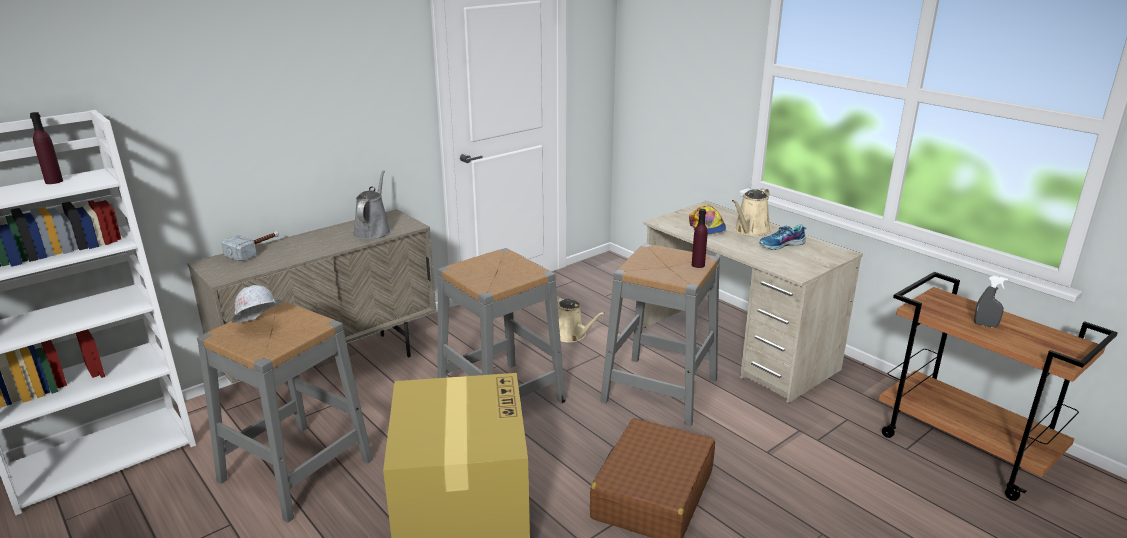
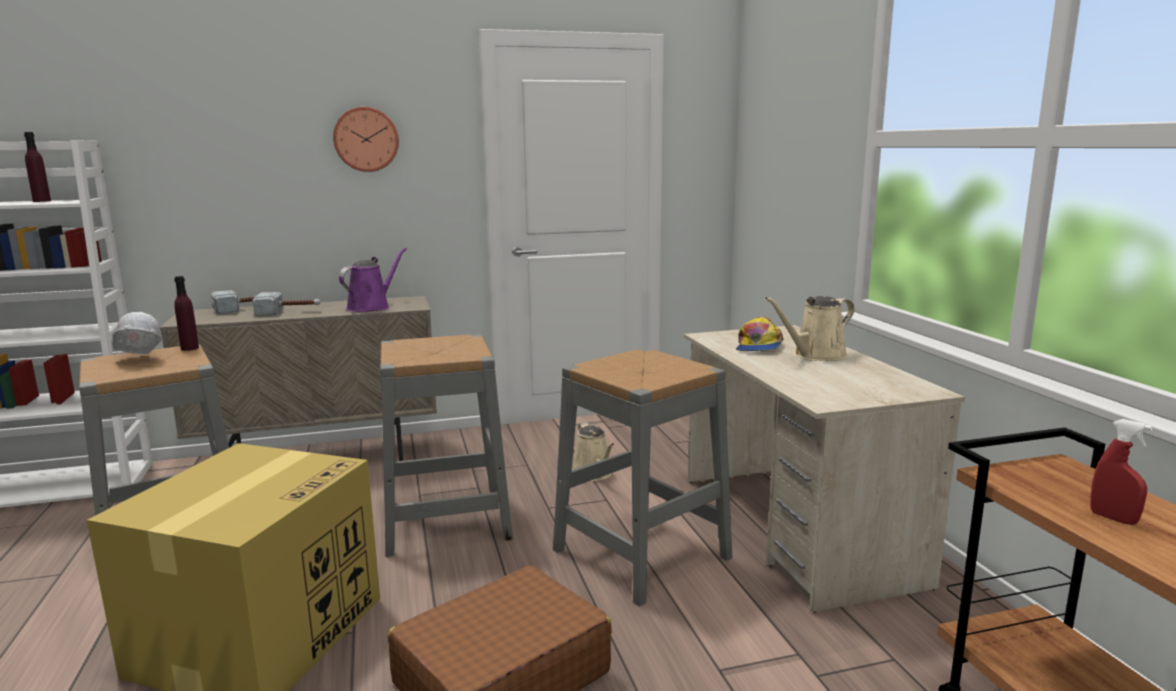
camera: 25 degrees right, 10 degrees down
(306, 249) = (288, 312): none -> hammer
(341, 76) = (366, 139): none -> wall clock
(373, 231) = (371, 307): grey watering can -> purple watering can
(698, 265) = (681, 373): purple bottle -> purple bottle (190, 348)
(782, 245) = (842, 373): shoe -> none
(985, 325) = (1113, 518): grey spray bottle -> red spray bottle

